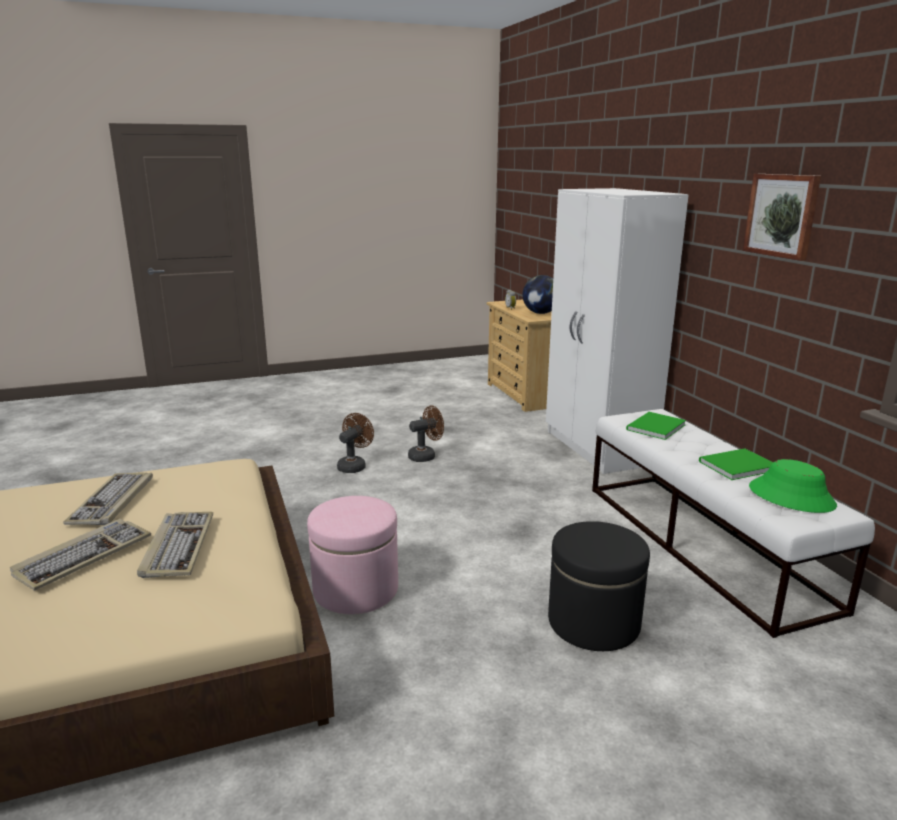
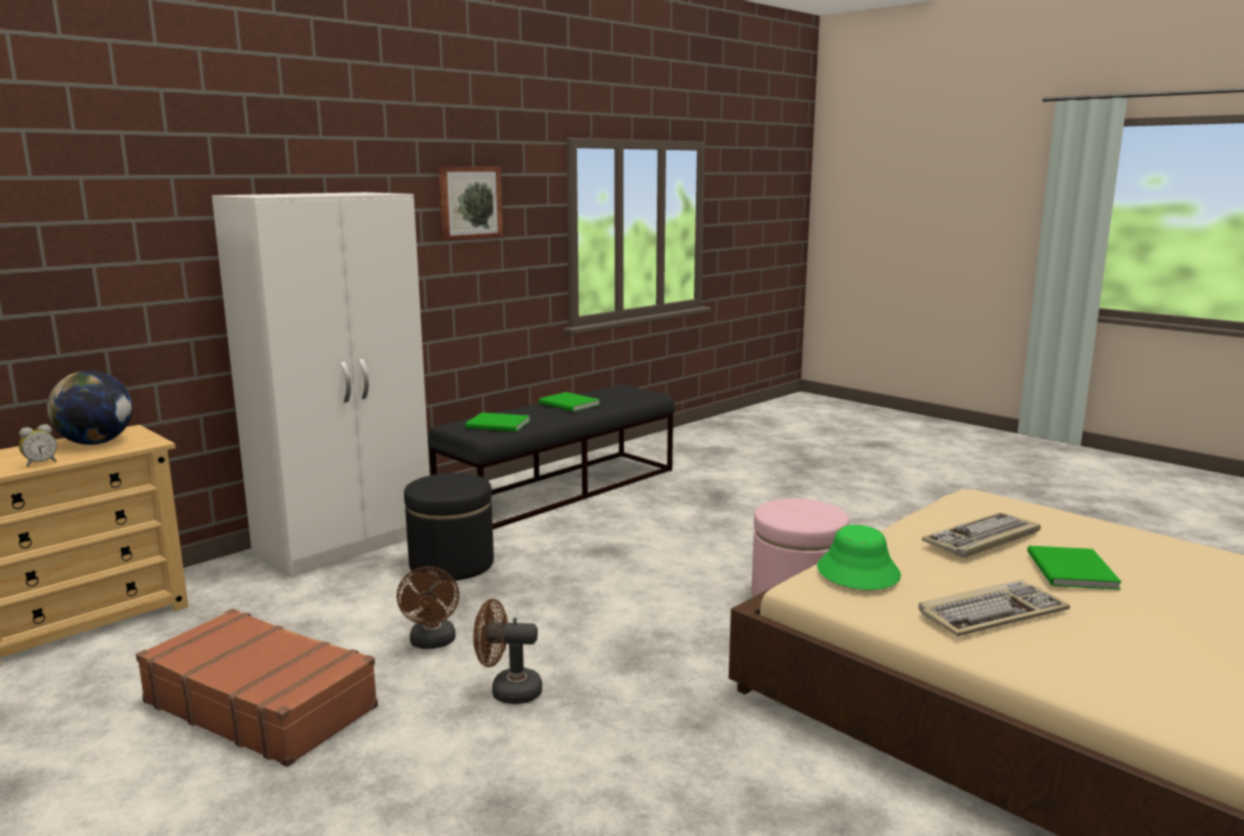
camera: 115 degrees left, 5 degrees down
(83, 556) = (1070, 571): keyboard -> green book
(405, 421) = (261, 704): none -> brown suitcase
(426, 456) = (432, 643): brown fan -> brown fan turned 135 degrees counterclockwise
(593, 622) = (719, 511): black ottoman -> black ottoman (451, 564)
(703, 544) = (560, 489): white bench -> black bench
(791, 496) = (611, 394): green hat -> green hat (857, 572)

